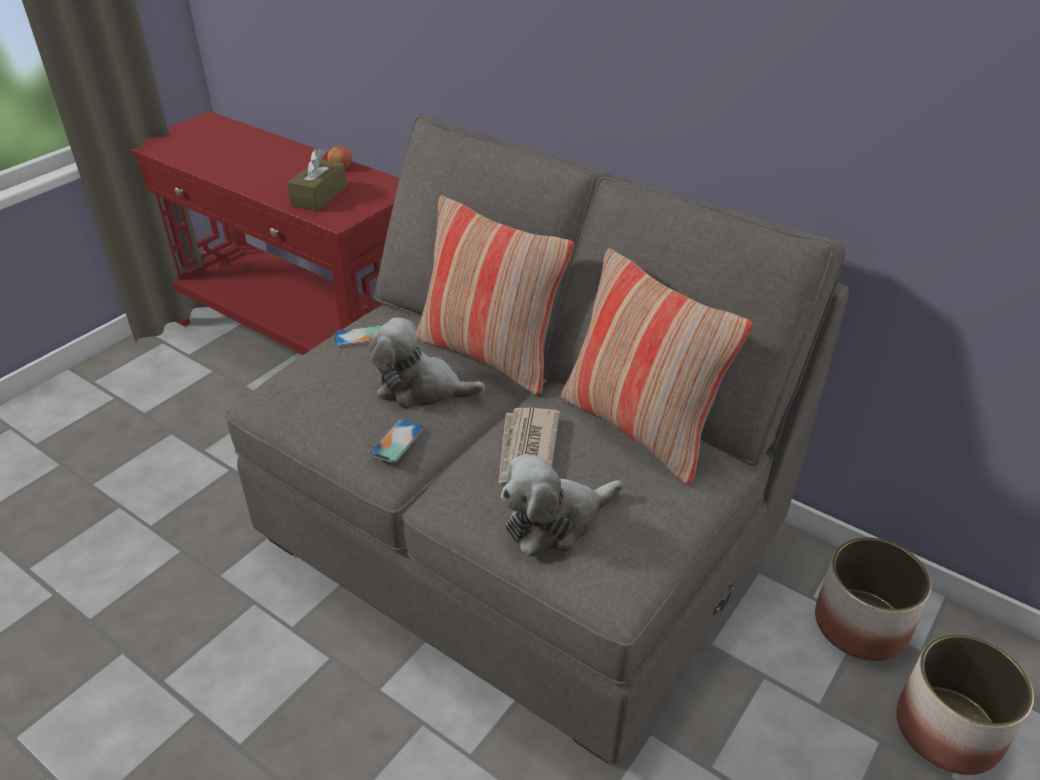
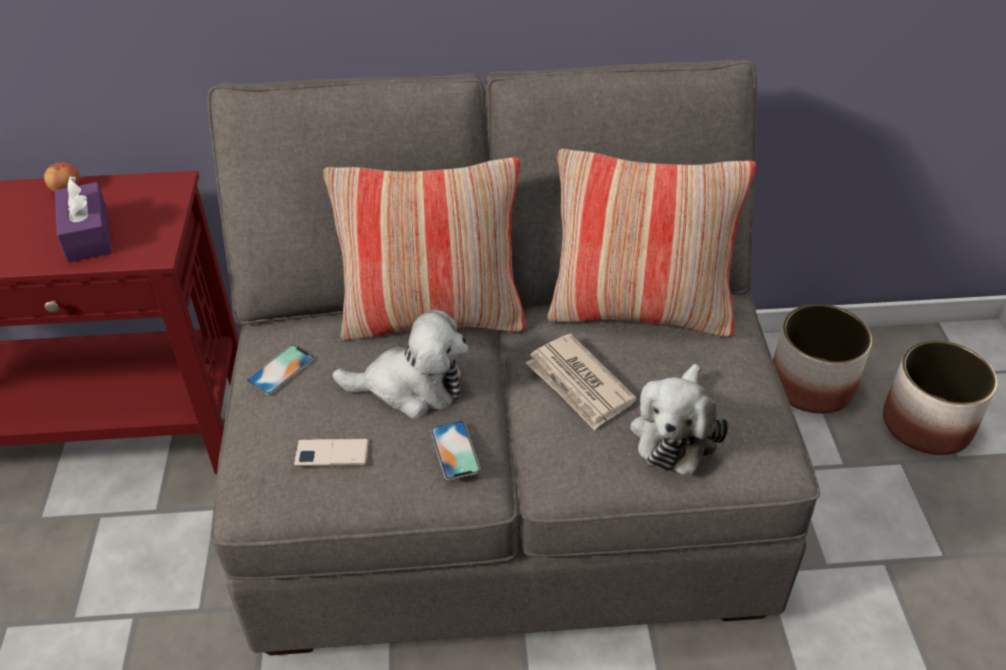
camera: 40 degrees left, 5 degrees up
(319, 196) = (88, 235): brown tissue box -> purple tissue box
(326, 398) = (332, 453): none -> phone
(421, 389) = (411, 387): plush toy -> plush toy turned 150 degrees counterclockwise

